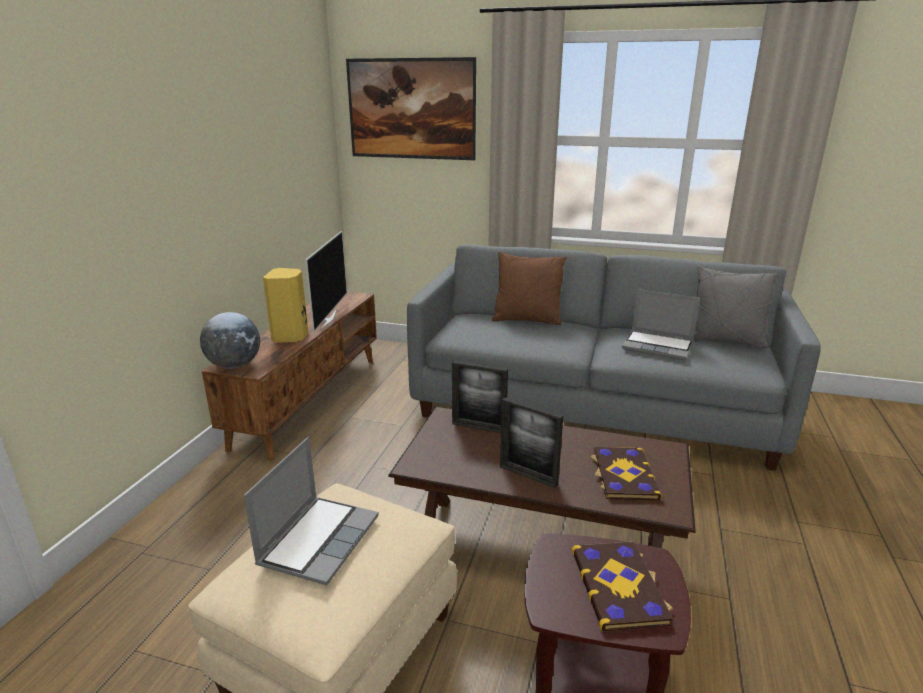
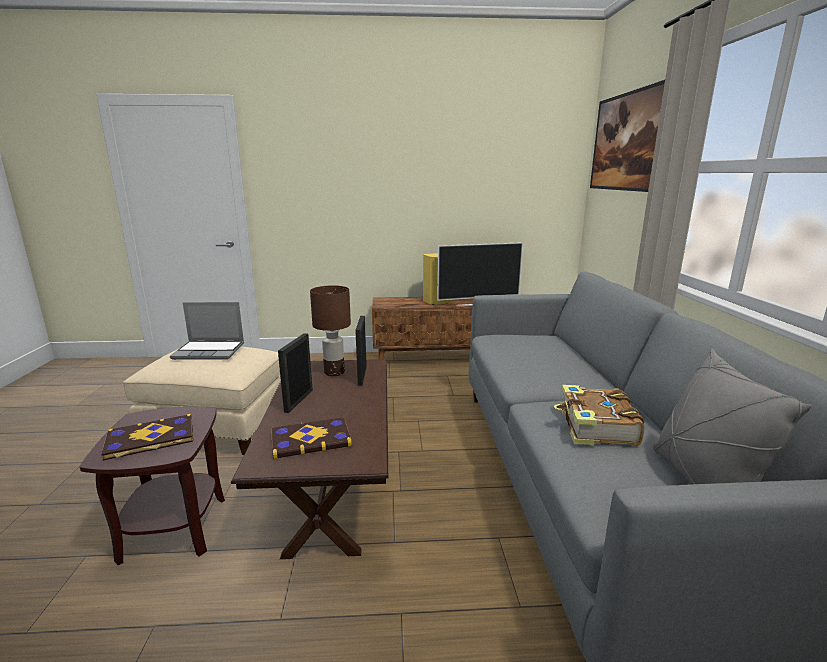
camera: 70 degrees right, 5 degrees down
(234, 365) = (384, 300): globe -> none
(457, 444) = (333, 372): none -> brown table lamp
(527, 320) = (571, 356): brown pillow -> none
(658, 346) = (595, 427): laptop -> book

